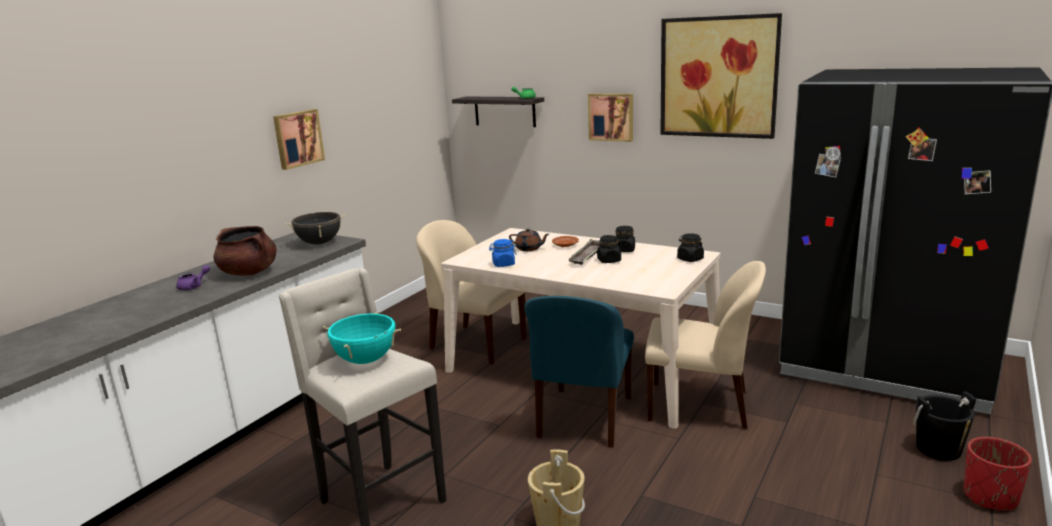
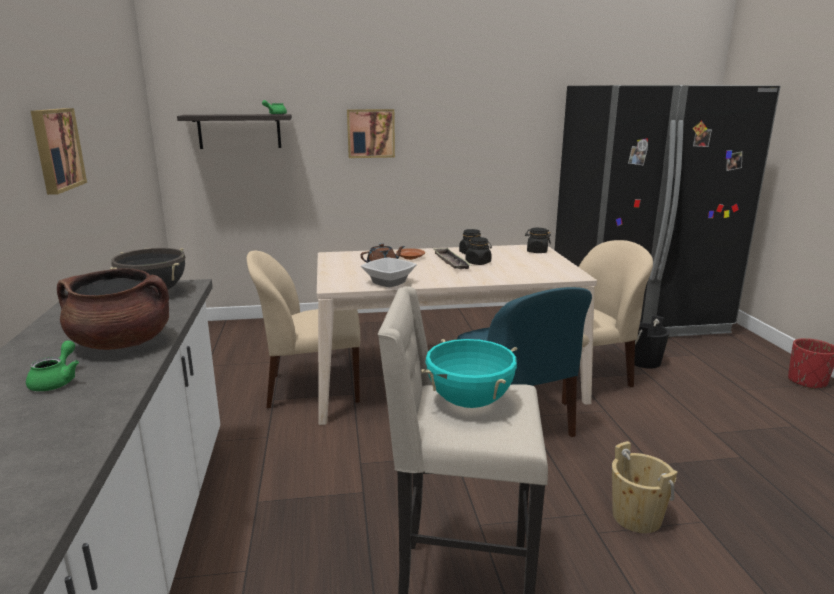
camera: 40 degrees left, 0 degrees up
(194, 286) = (57, 381): purple teapot -> green teapot
(503, 264) = (389, 282): blue jar -> bowl
(718, 77) = (476, 92): picture -> none
(938, 449) = (742, 362): black bucket -> black bucket (644, 362)

